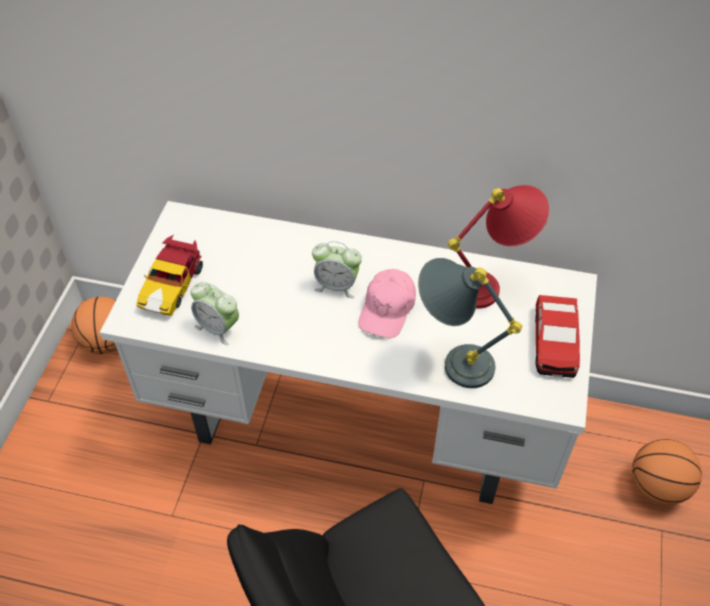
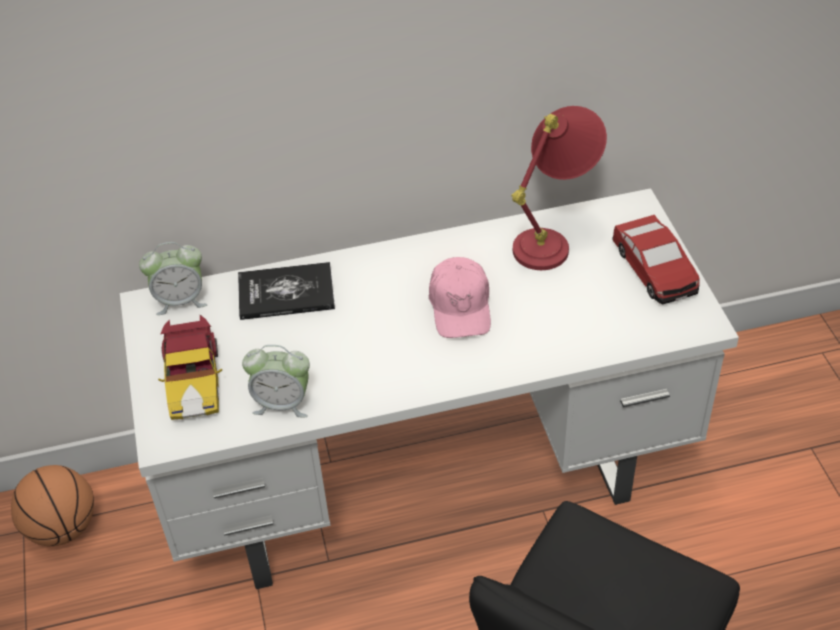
camera: 25 degrees left, 5 degrees down
(273, 246) = (286, 293): none -> book
(337, 285) = (387, 305): alarm clock -> alarm clock (180, 300)
(452, 359) = (564, 328): grey table lamp -> none
(657, 486) = (781, 407): basketball -> none

